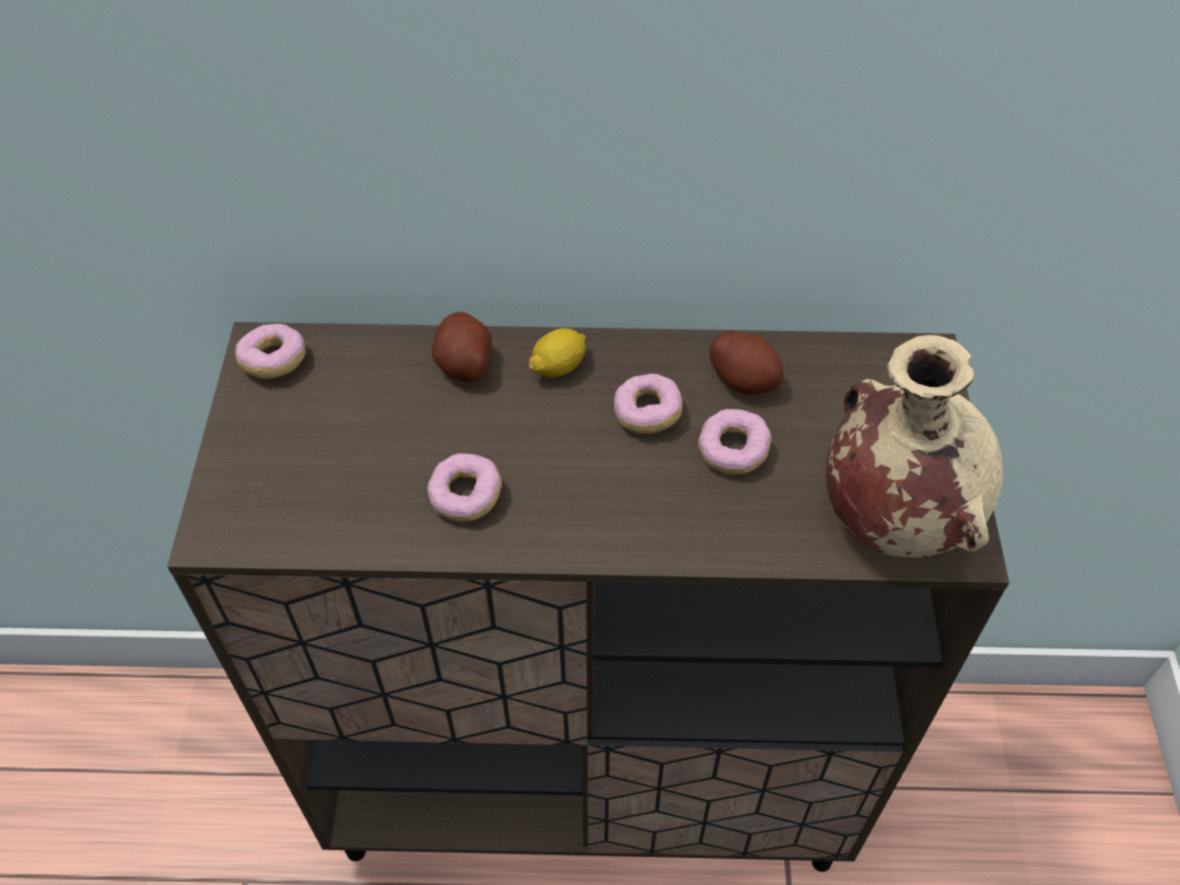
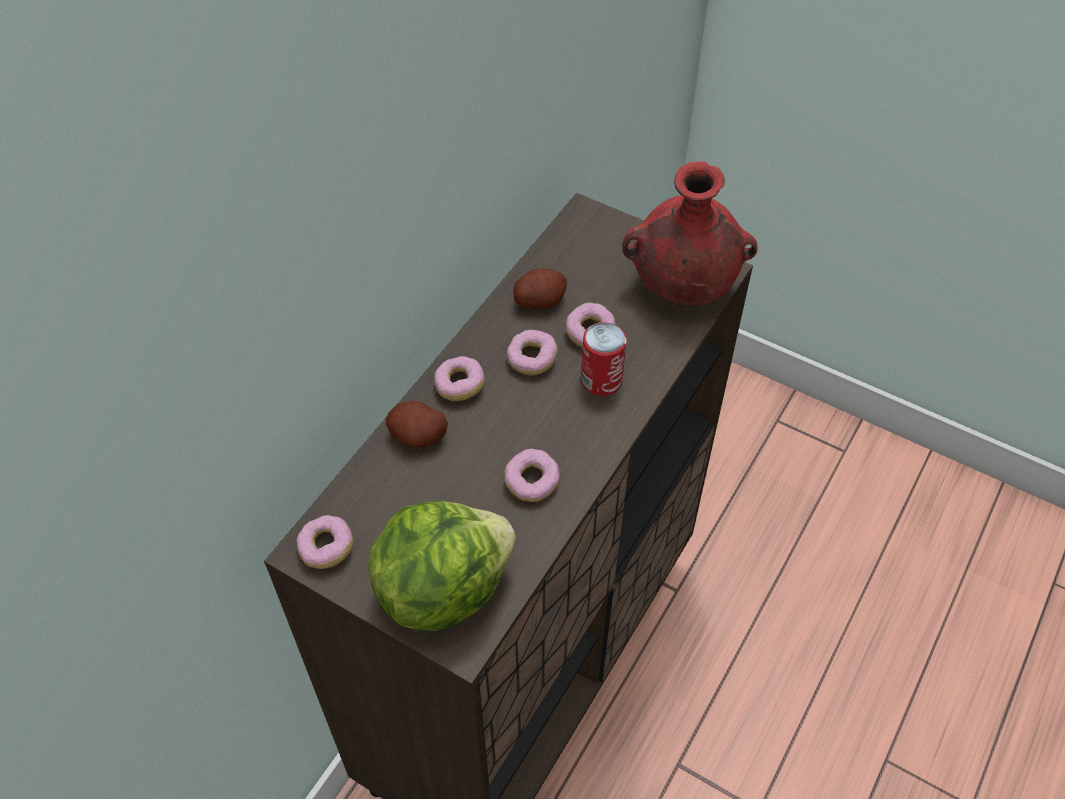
camera: 60 degrees left, 0 degrees up
(275, 481) = (442, 588): none -> lettuce
(559, 366) = (460, 386): lemon -> donut
(667, 496) = (601, 380): none -> can
(893, 515) = (681, 287): beige vase -> red vase

